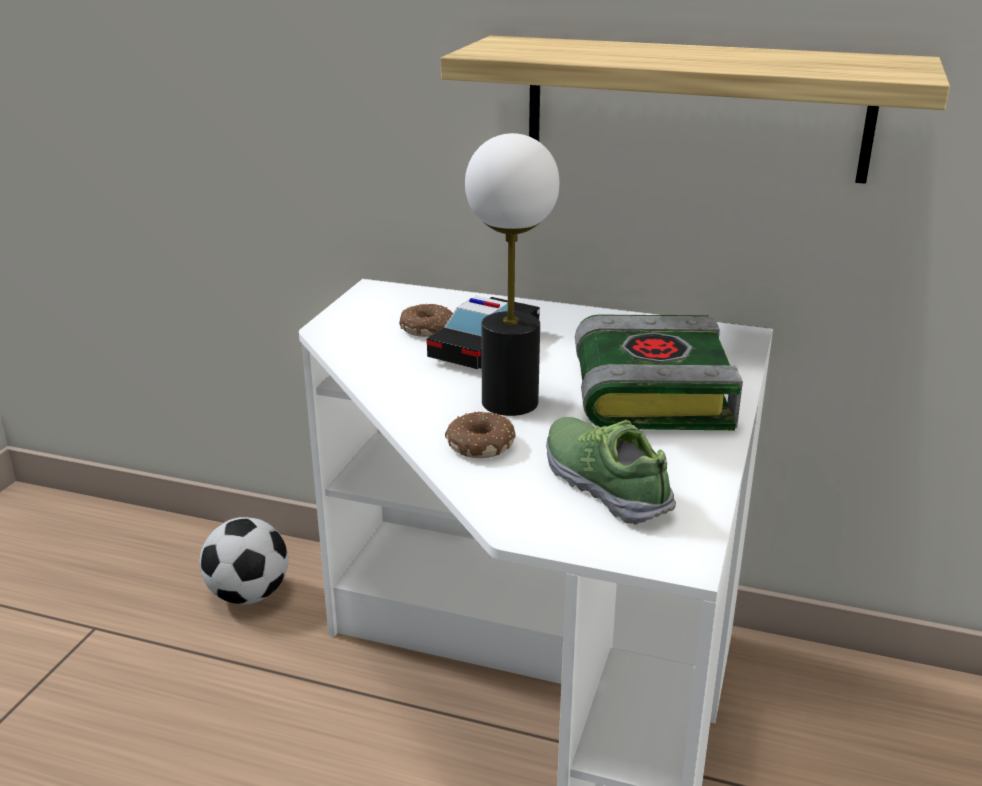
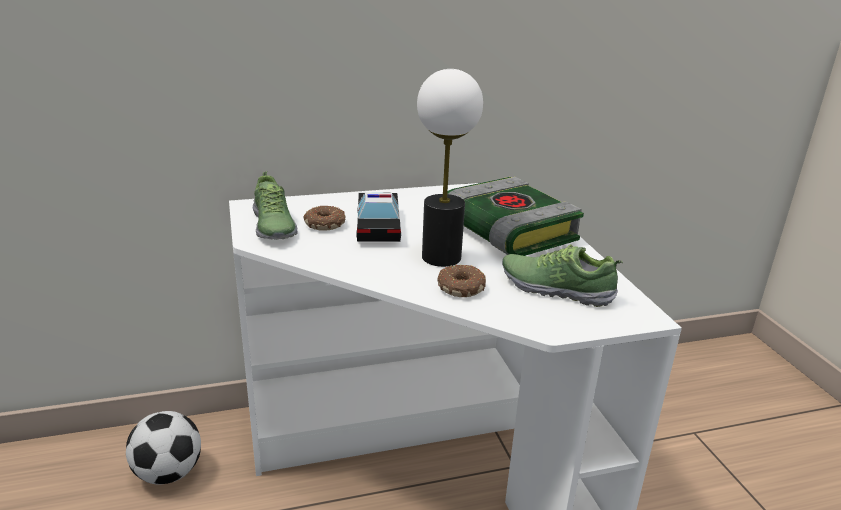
camera: 35 degrees left, 0 degrees up
(367, 318) = (273, 226): none -> shoe
(695, 108) = (464, 46): shelf -> none

